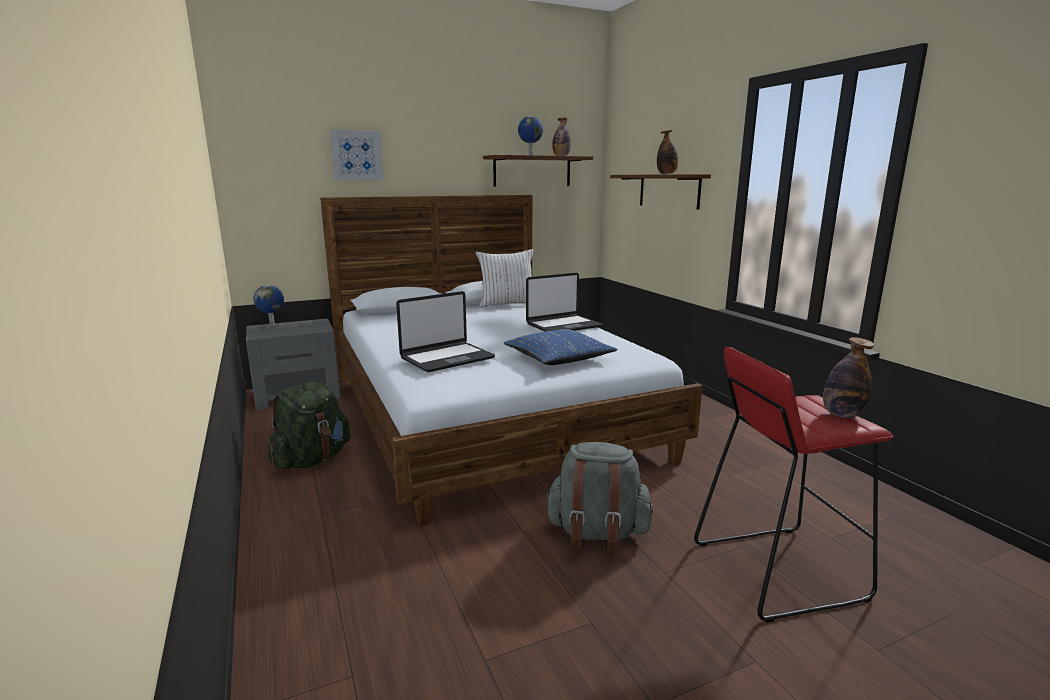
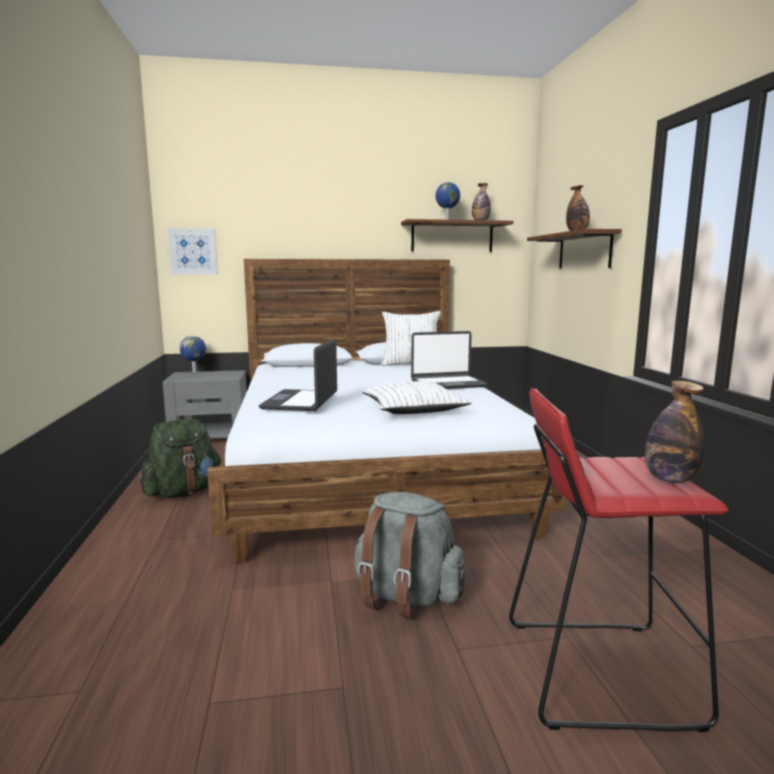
camera: 15 degrees right, 5 degrees down
(356, 155) = (279, 221): picture -> picture (193, 251)
(446, 358) = (301, 402): laptop -> laptop turned 120 degrees clockwise
(558, 358) = (413, 409): blue pillow -> white pillow

